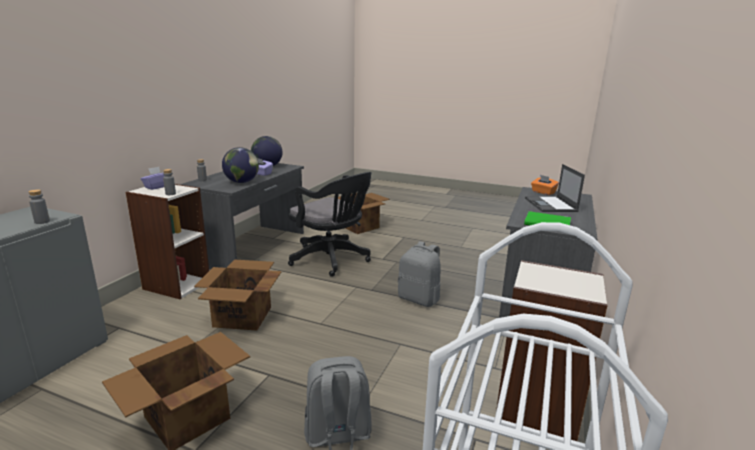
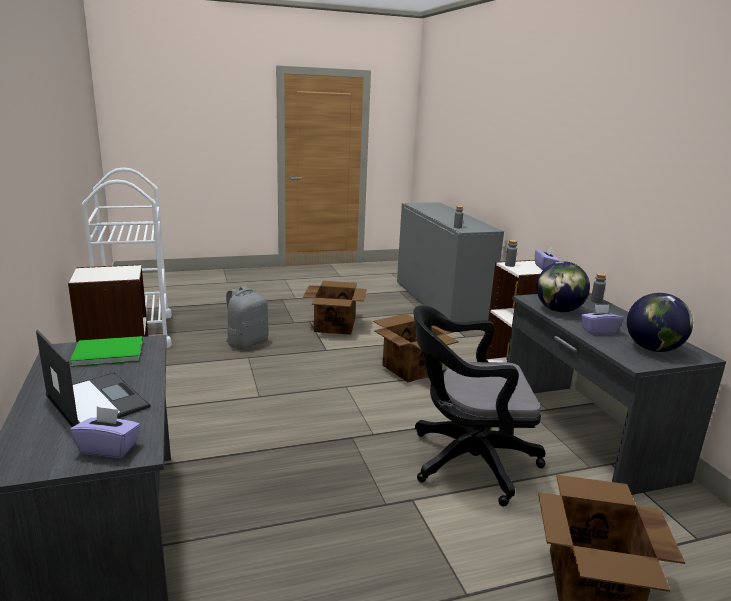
camera: 140 degrees right, 0 degrees up
(419, 299) = (285, 448): grey backpack -> none
(543, 192) = (109, 448): orange tissue box -> purple tissue box

